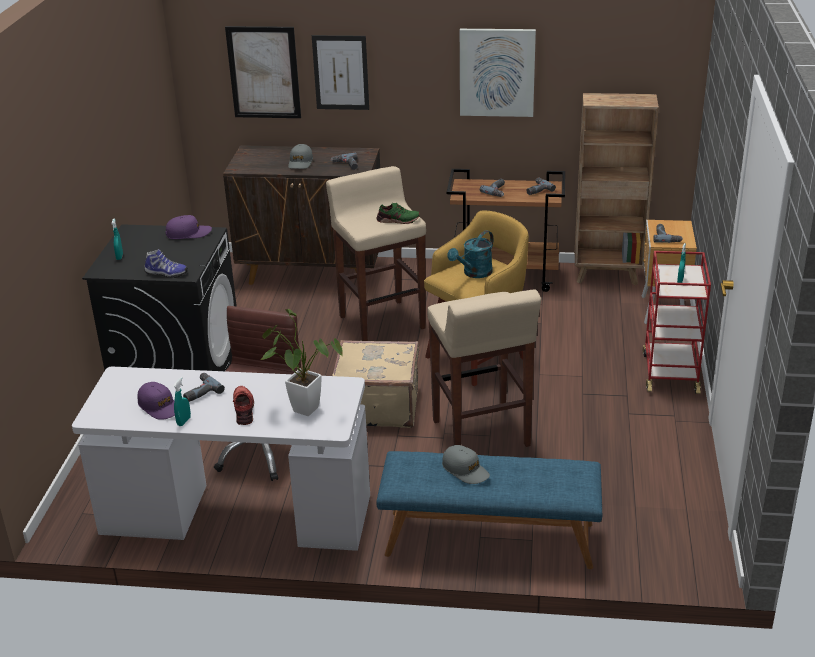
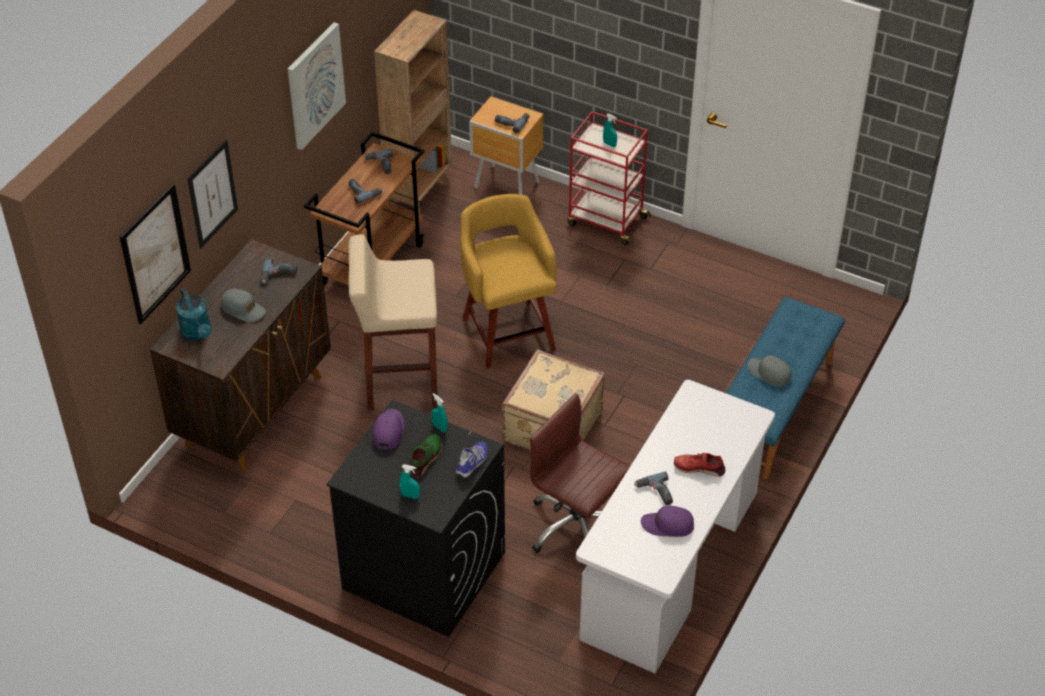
camera: 70 degrees left, 15 degrees up
(159, 407) = (667, 525): purple cap -> purple cap turned 150 degrees counterclockwise
(184, 421) = (699, 512): turquoise spray bottle -> turquoise spray bottle (439, 427)
(301, 407) = (714, 430): potted plant -> none
(398, 220) = (416, 276): green shoe -> green shoe (425, 459)
(465, 470) = (769, 373): grey cap -> grey cap turned 120 degrees counterclockwise
(474, 273) = (510, 263): turquoise watering can -> turquoise watering can (198, 334)
(481, 434) = (632, 369): beige stool -> none

